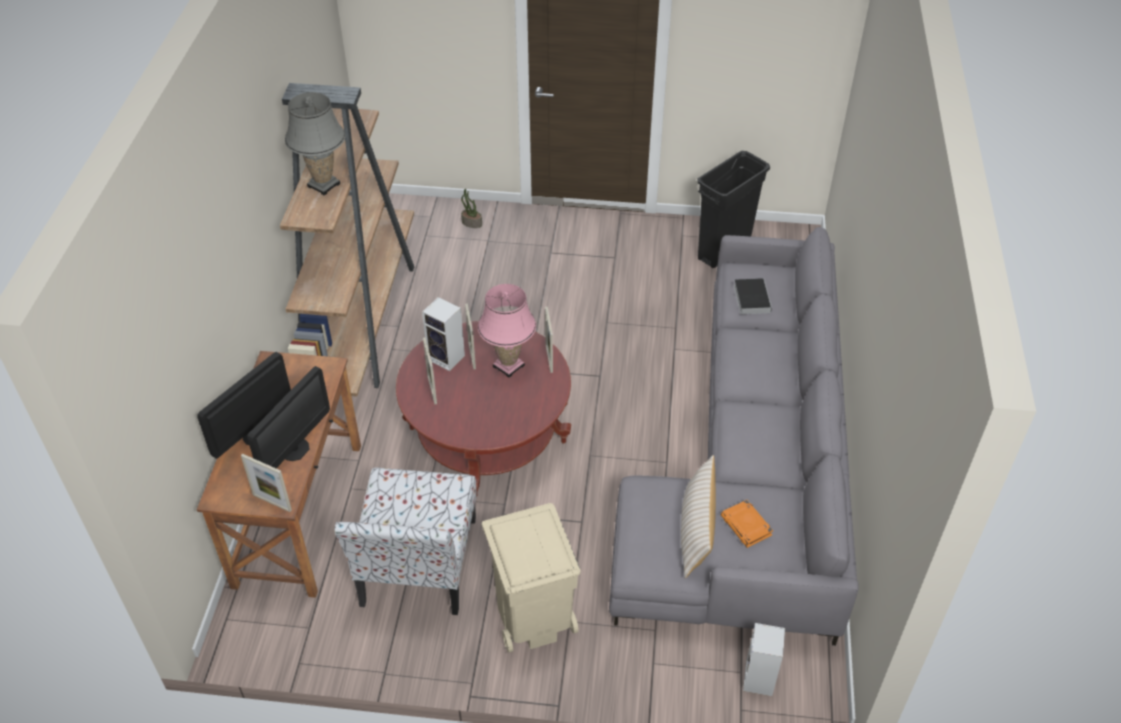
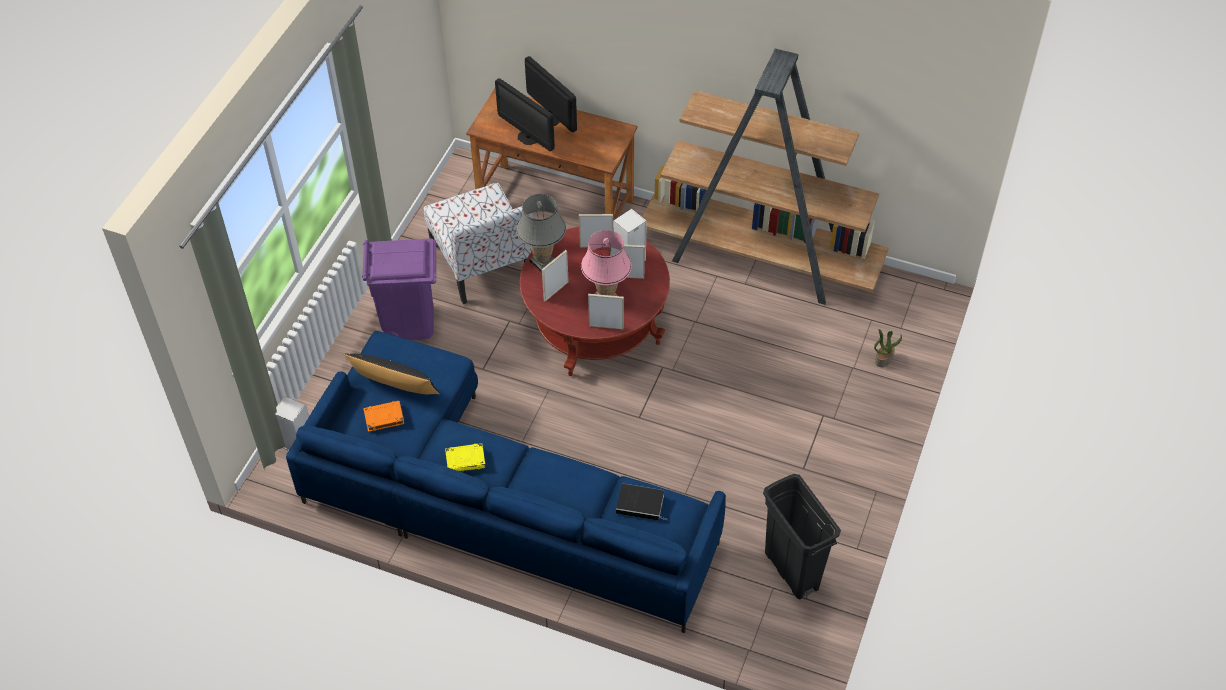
camera: 105 degrees right, 5 degrees up
(272, 502) = (484, 123): picture frame -> picture frame (556, 291)
(324, 185) = (740, 118): grey table lamp -> grey table lamp (543, 262)
(418, 564) = (482, 264): chair -> chair turned 135 degrees counterclockwise
(533, 617) = (409, 321): beige trash can -> purple trash can
(696, 530) = (395, 386): beige pillow -> black pillow
(750, 467) = (493, 501): grey sofa -> blue sofa
(767, 436) = (466, 460): none -> yellow book

